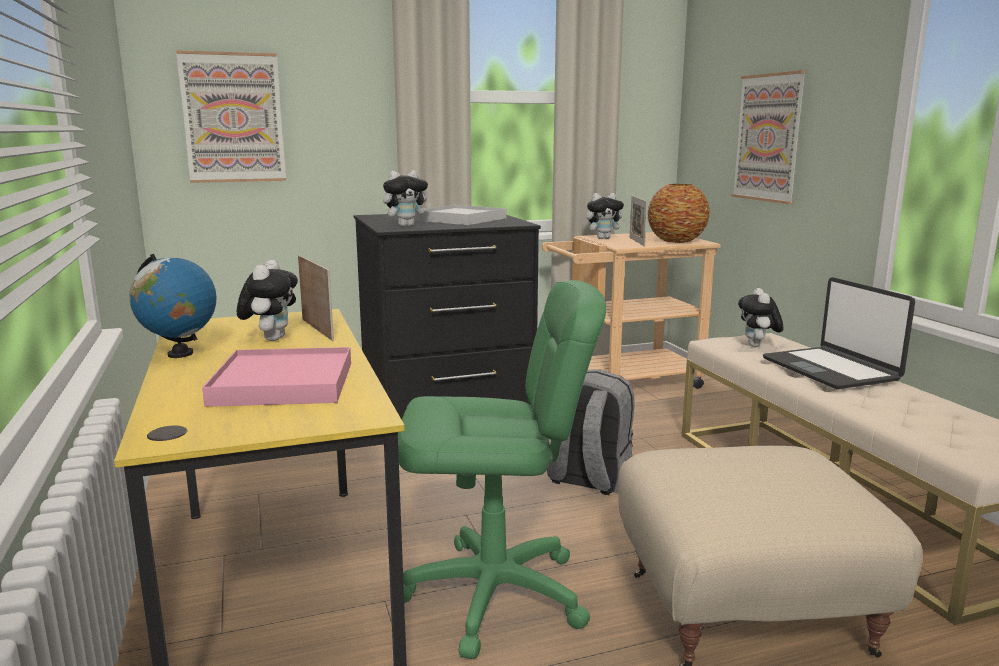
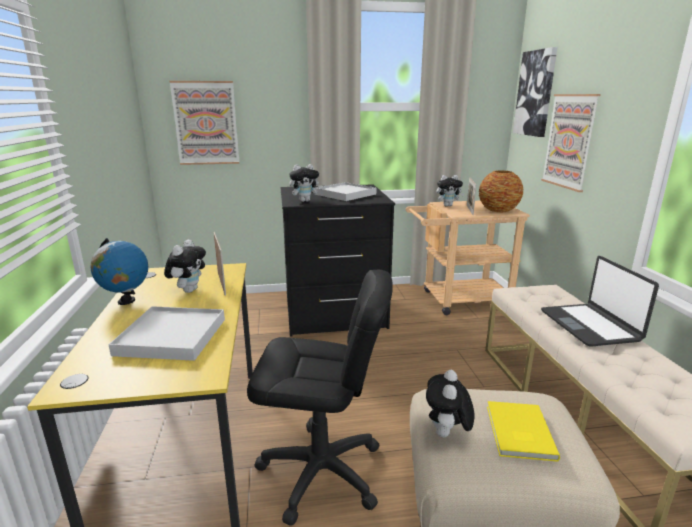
camera: 10 degrees right, 5 degrees up
(283, 383) = (171, 337): pink tray -> white tray
(495, 595) = (321, 472): green office chair -> black office chair
(587, 479) = (410, 381): grey backpack -> none
(713, 78) = (535, 93): none -> picture
(758, 346) = (541, 297): plush toy -> plush toy (446, 435)
(780, 480) = (518, 432): none -> yellow book

